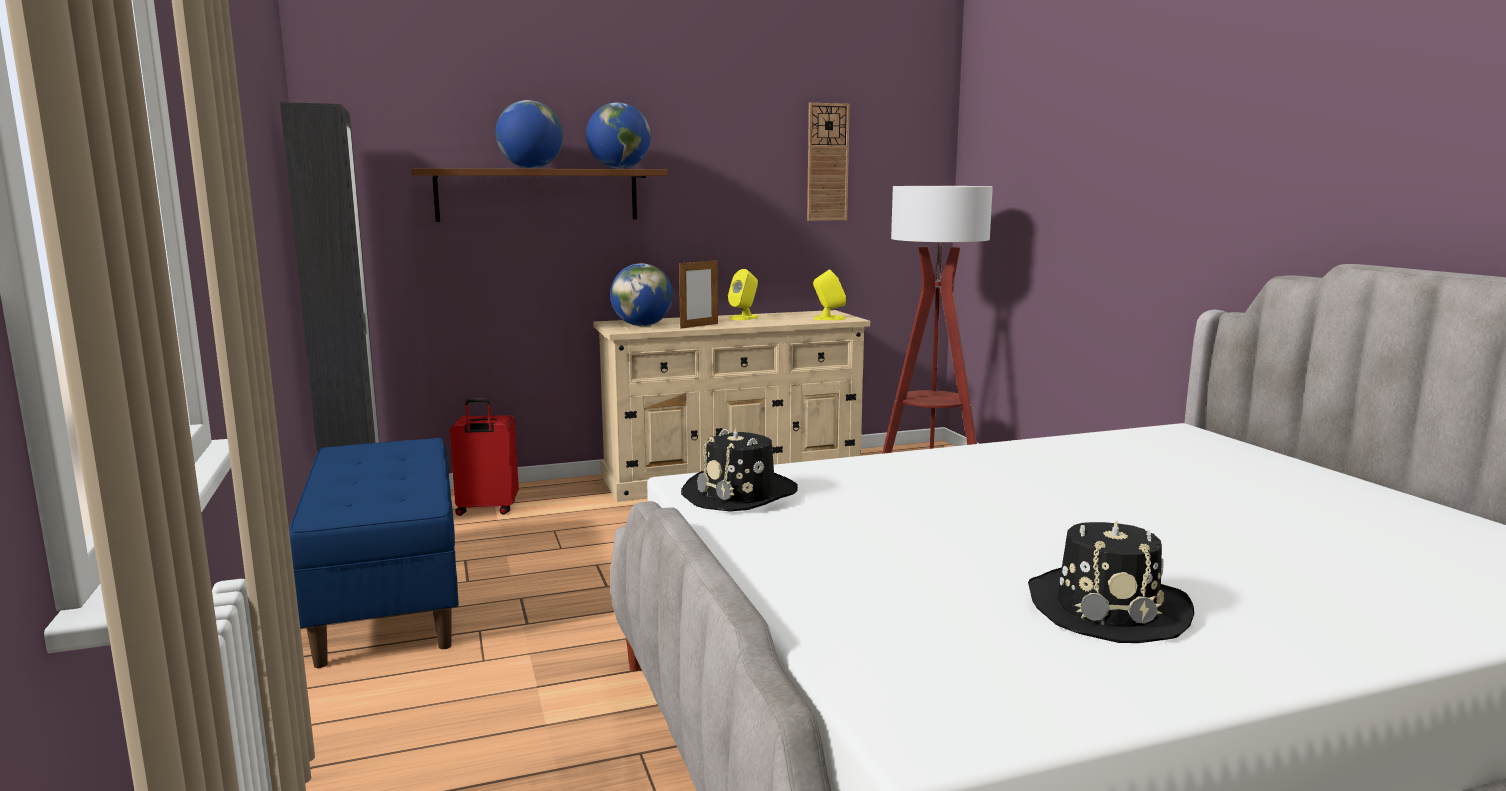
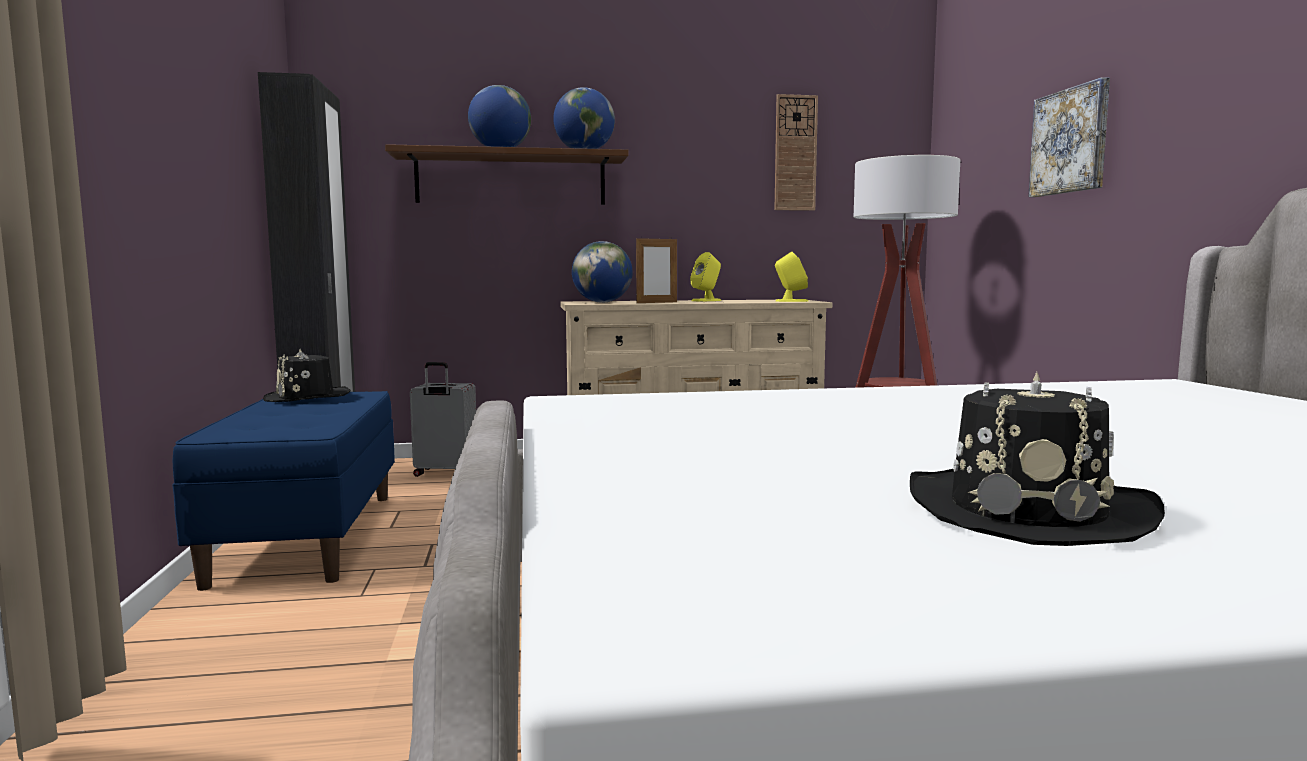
camera: 10 degrees right, 5 degrees down
(487, 509) = (444, 473): red suitcase -> grey suitcase
(740, 494) = (611, 408): black hat -> black hat (307, 397)
(1094, 183) = (1070, 141): none -> picture

